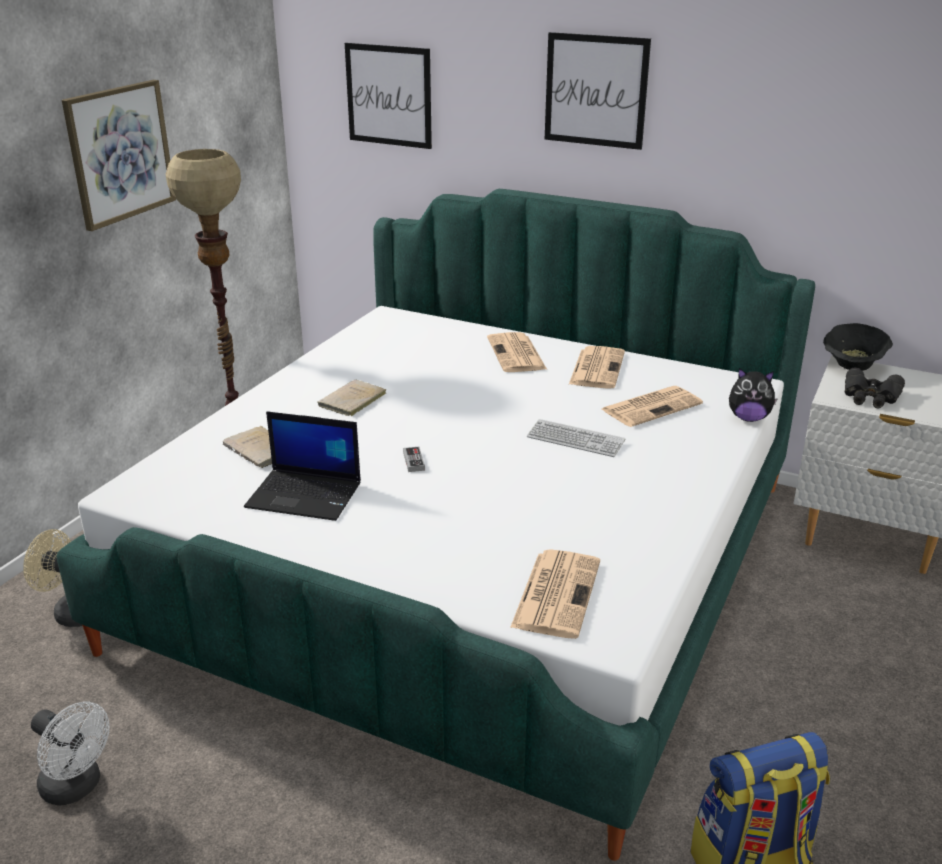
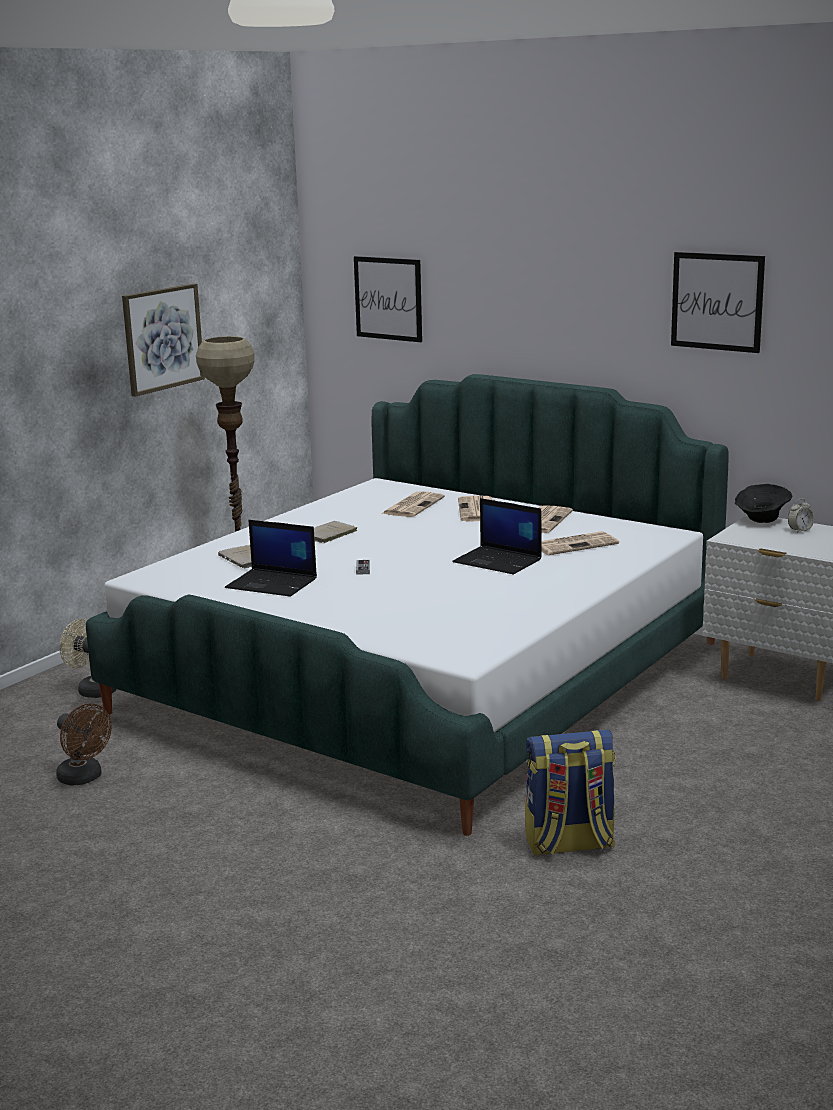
camera: 10 degrees right, 10 degrees down
(77, 787) = (84, 778): white fan -> brown fan
(556, 593) = (437, 636): newspaper -> newspaper (413, 505)
(575, 440) = (499, 561): keyboard -> laptop
(596, 90) = (549, 291): picture -> picture (717, 301)
(748, 418) = (653, 553): plush toy -> none
(870, 396) = (760, 538): black binoculars -> none
(905, 382) = (800, 530): none -> alarm clock

